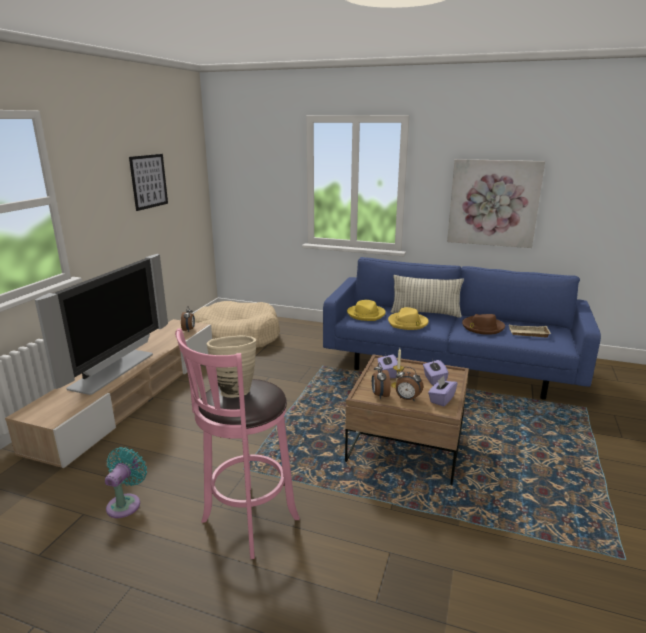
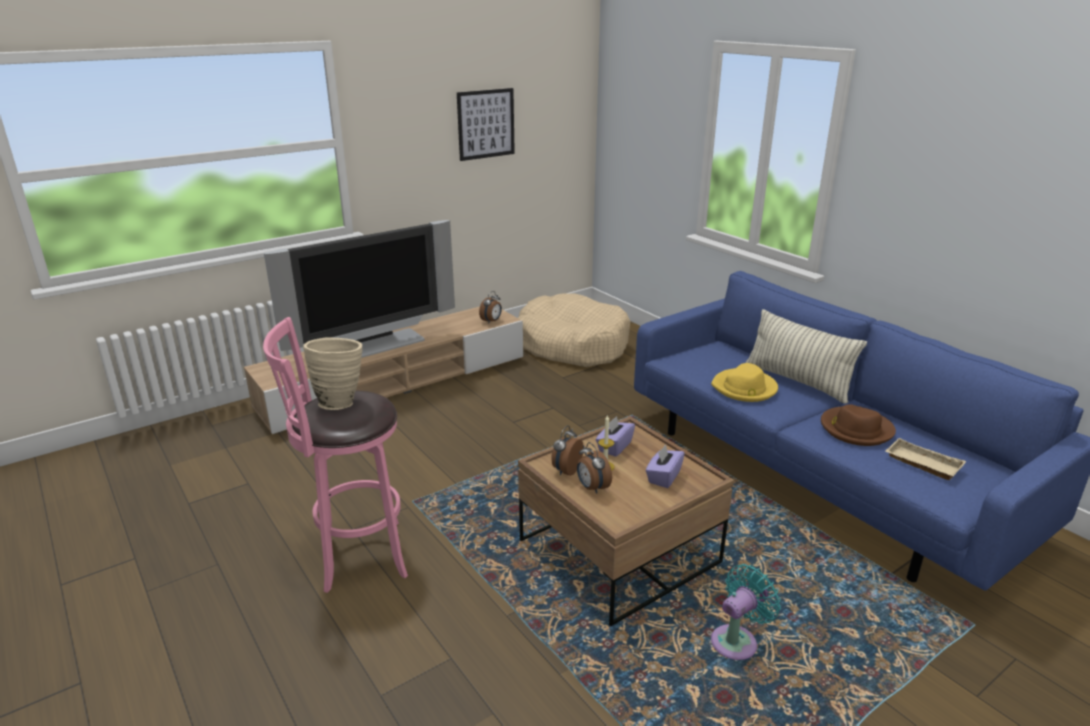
camera: 35 degrees right, 5 degrees up
(126, 503) = (285, 489): turquoise fan -> turquoise fan (737, 640)
(366, 314) = (703, 359): yellow hat -> none
(441, 399) = (634, 505): purple tissue box -> none
(493, 203) = (971, 221): picture -> none

